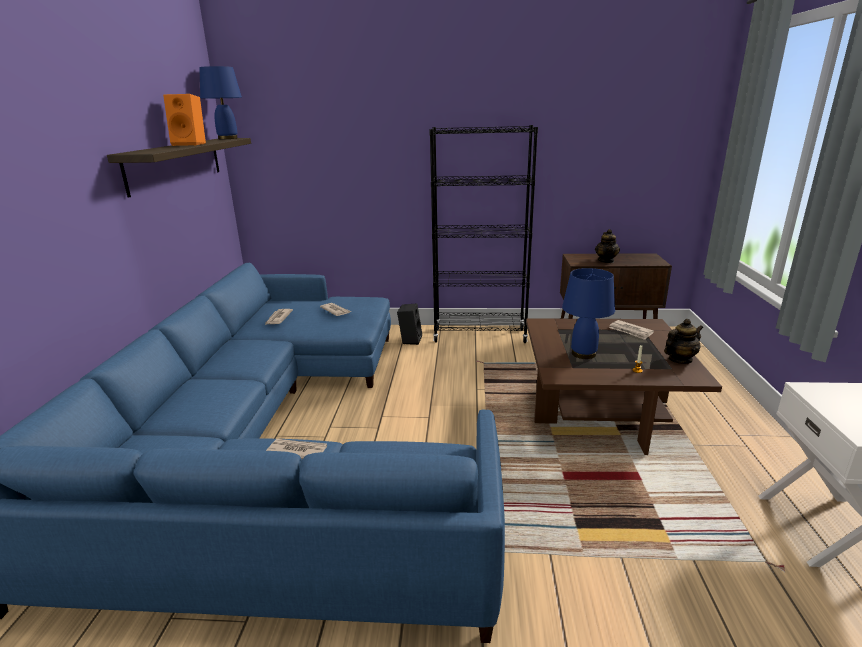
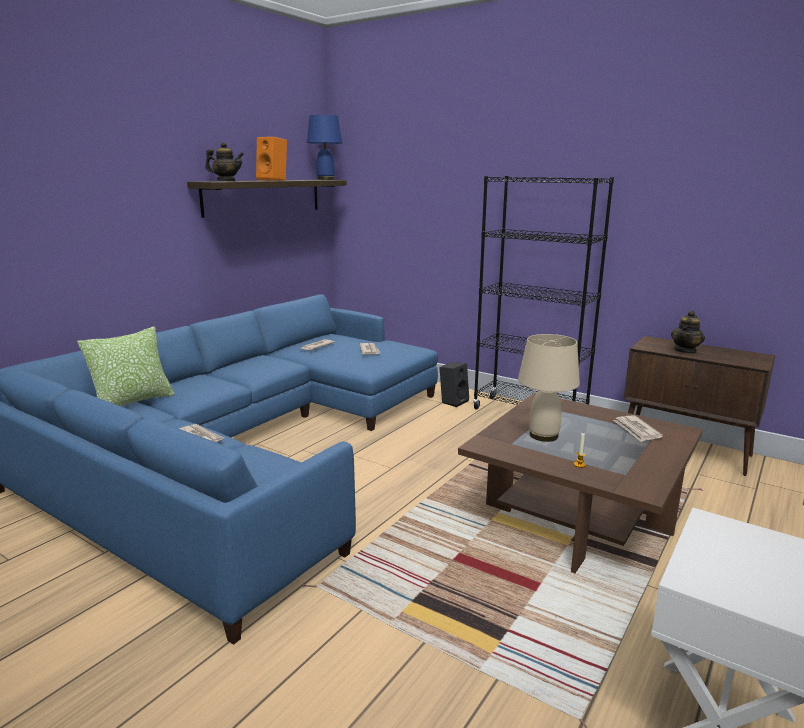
camera: 30 degrees right, 5 degrees down
(152, 437) = (133, 402): none -> pillow
(583, 354) = (543, 435): blue table lamp -> beige table lamp
(679, 360) = (651, 470): teapot -> teapot (226, 181)

